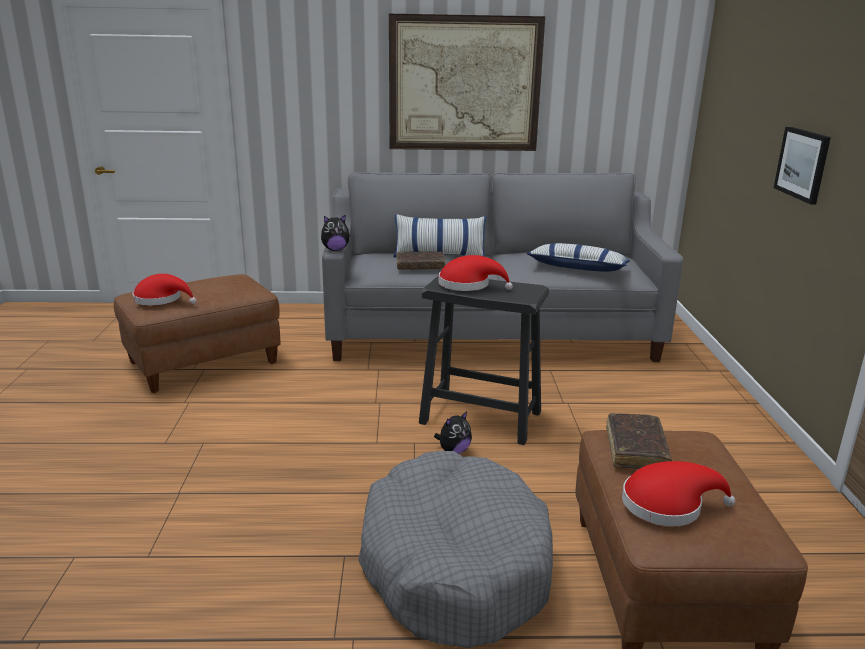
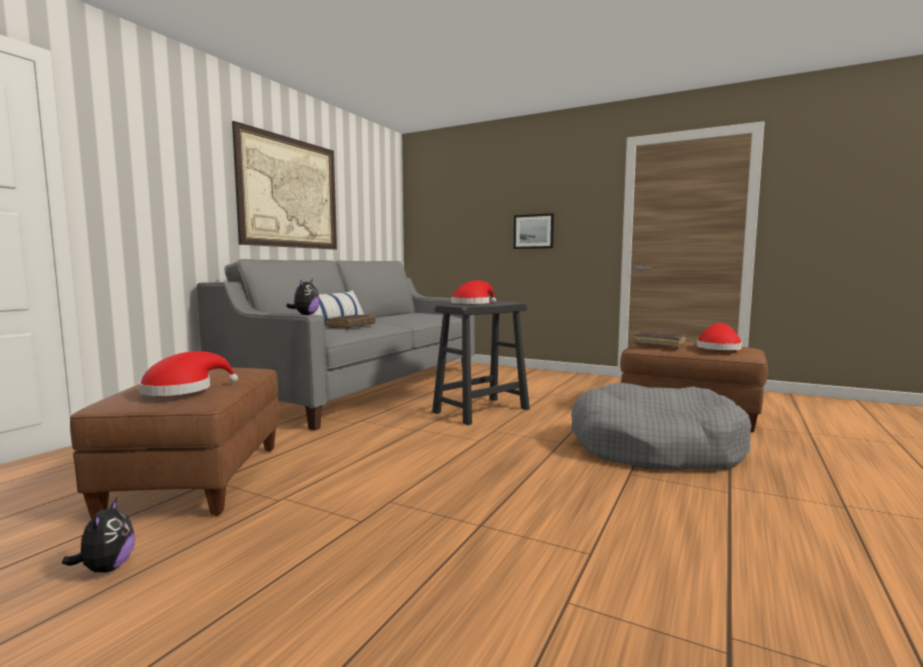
camera: 60 degrees left, 15 degrees down
(453, 451) = (518, 424): plush toy -> plush toy (106, 568)
(577, 268) = (426, 316): pillow -> none

